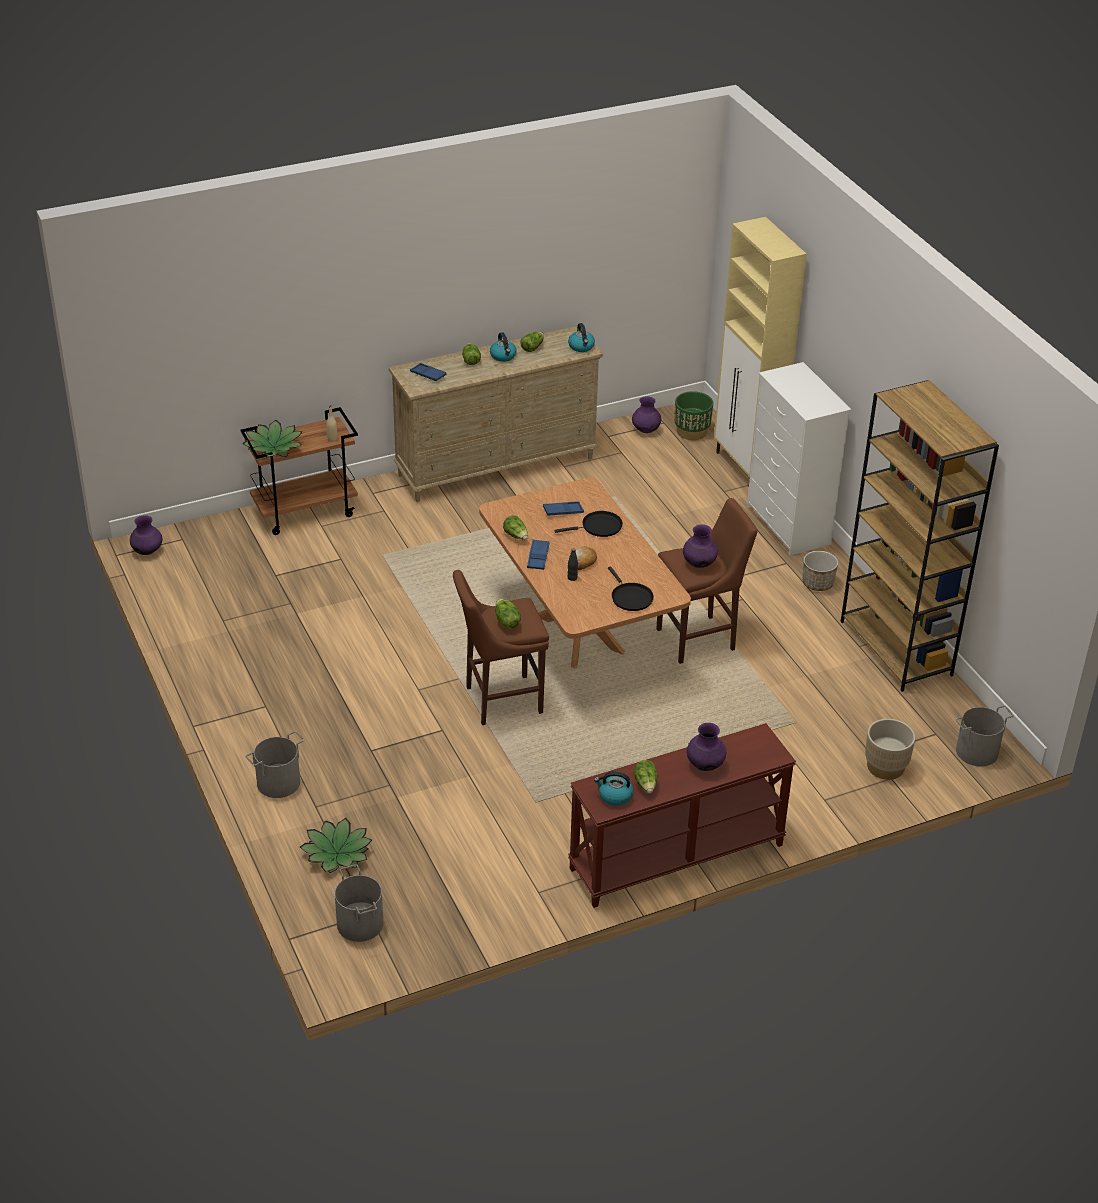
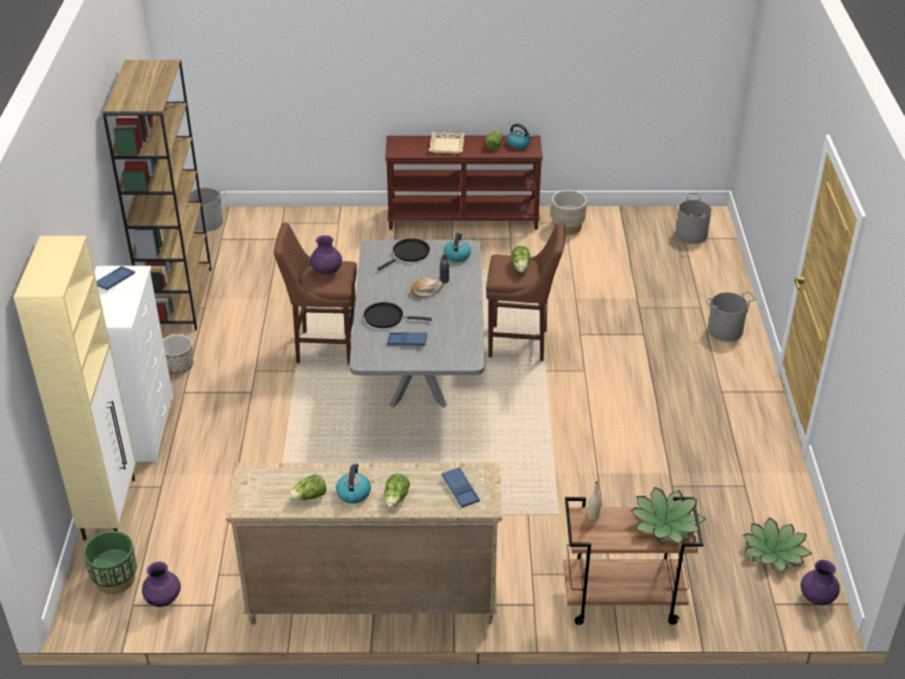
camera: 155 degrees left, 0 degrees up
(337, 853) = (694, 275): potted plant -> potted plant (774, 552)
(516, 536) = (467, 329): lettuce -> none
(538, 557) = (461, 305): blue tray -> blue tray (115, 281)
(579, 635) = (419, 379): brown dining table -> grey dining table
(581, 347) = (251, 480): kettle -> kettle (457, 255)
(630, 597) = (409, 254): black frying pan -> black frying pan turned 45 degrees clockwise
(704, 765) = (447, 146): purple vase -> beige tray
(885, 767) = (278, 229): beige planter -> beige planter (567, 227)

